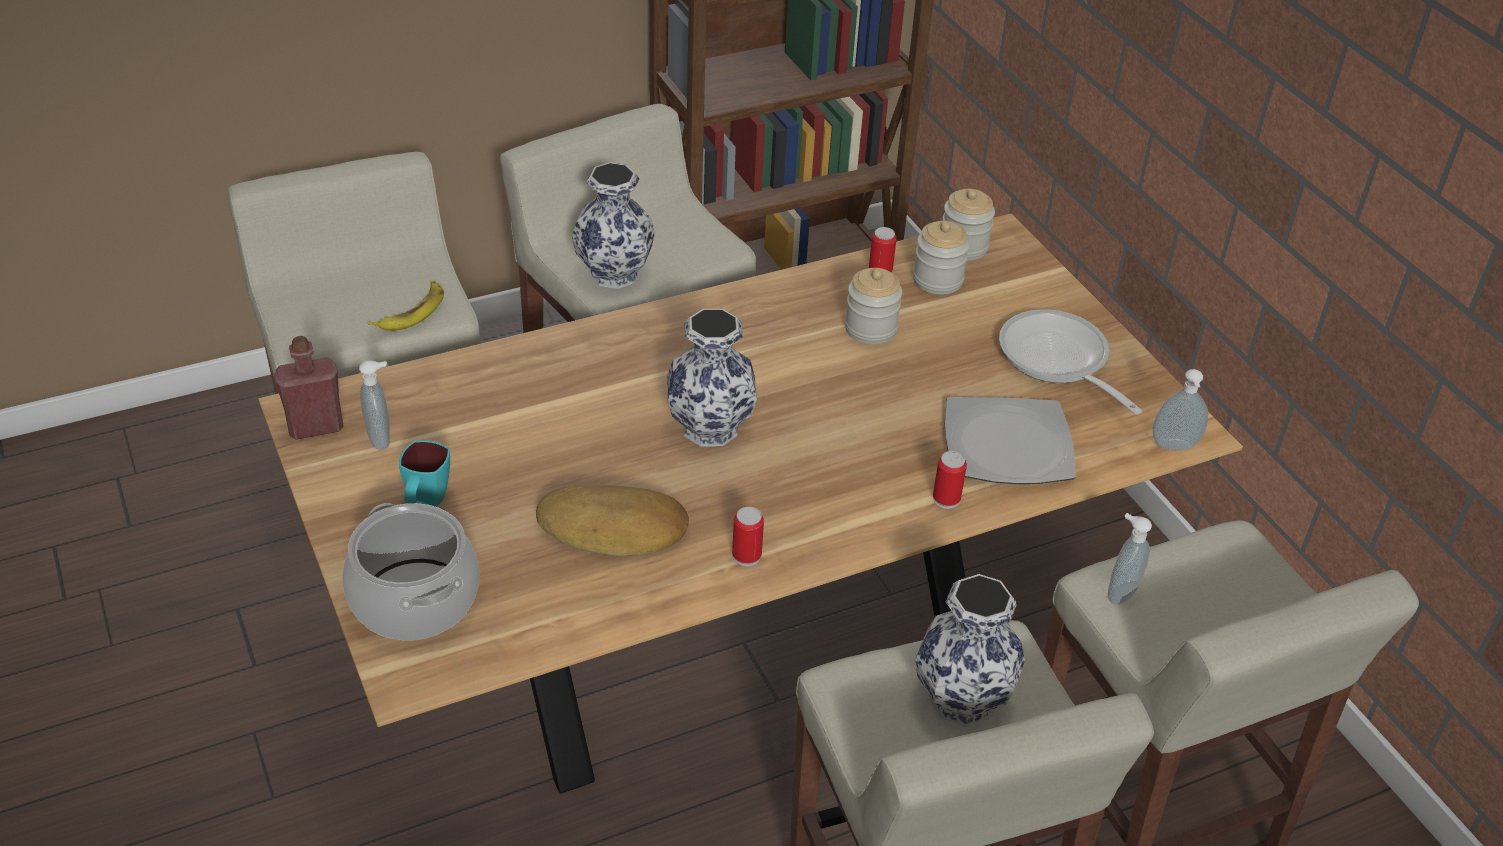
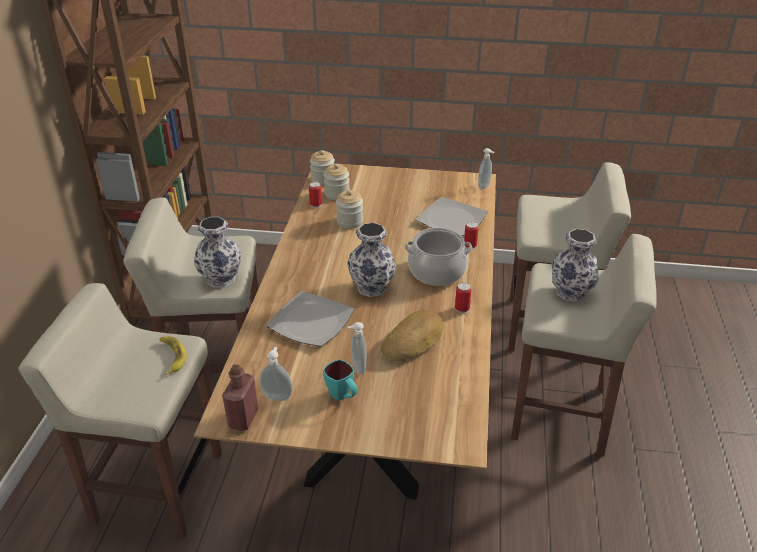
camera: 55 degrees left, 5 degrees down
(416, 600) = (410, 424): cooking pot -> cooking pot (437, 271)
(569, 400) = (312, 322): none -> plate
(1058, 361) = (414, 189): frying pan -> none
(1119, 592) = (540, 234): soap dispenser -> soap dispenser (357, 368)

